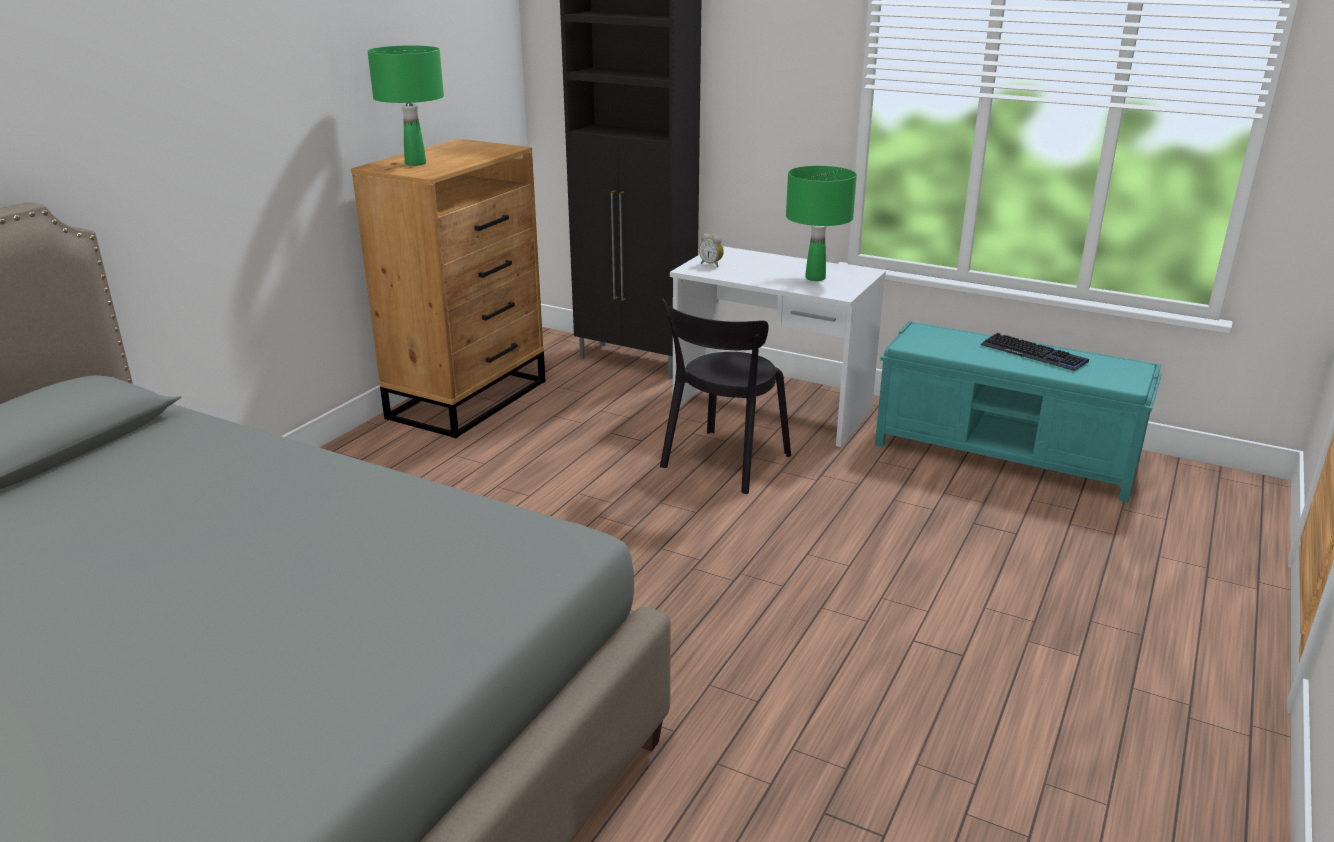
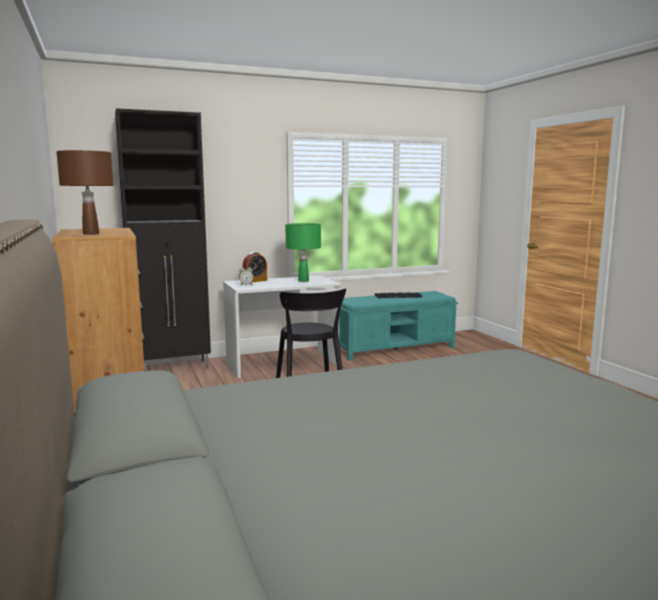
camera: 50 degrees left, 15 degrees down
(415, 163) = (91, 234): green table lamp -> brown table lamp
(752, 257) = (255, 281): none -> alarm clock

